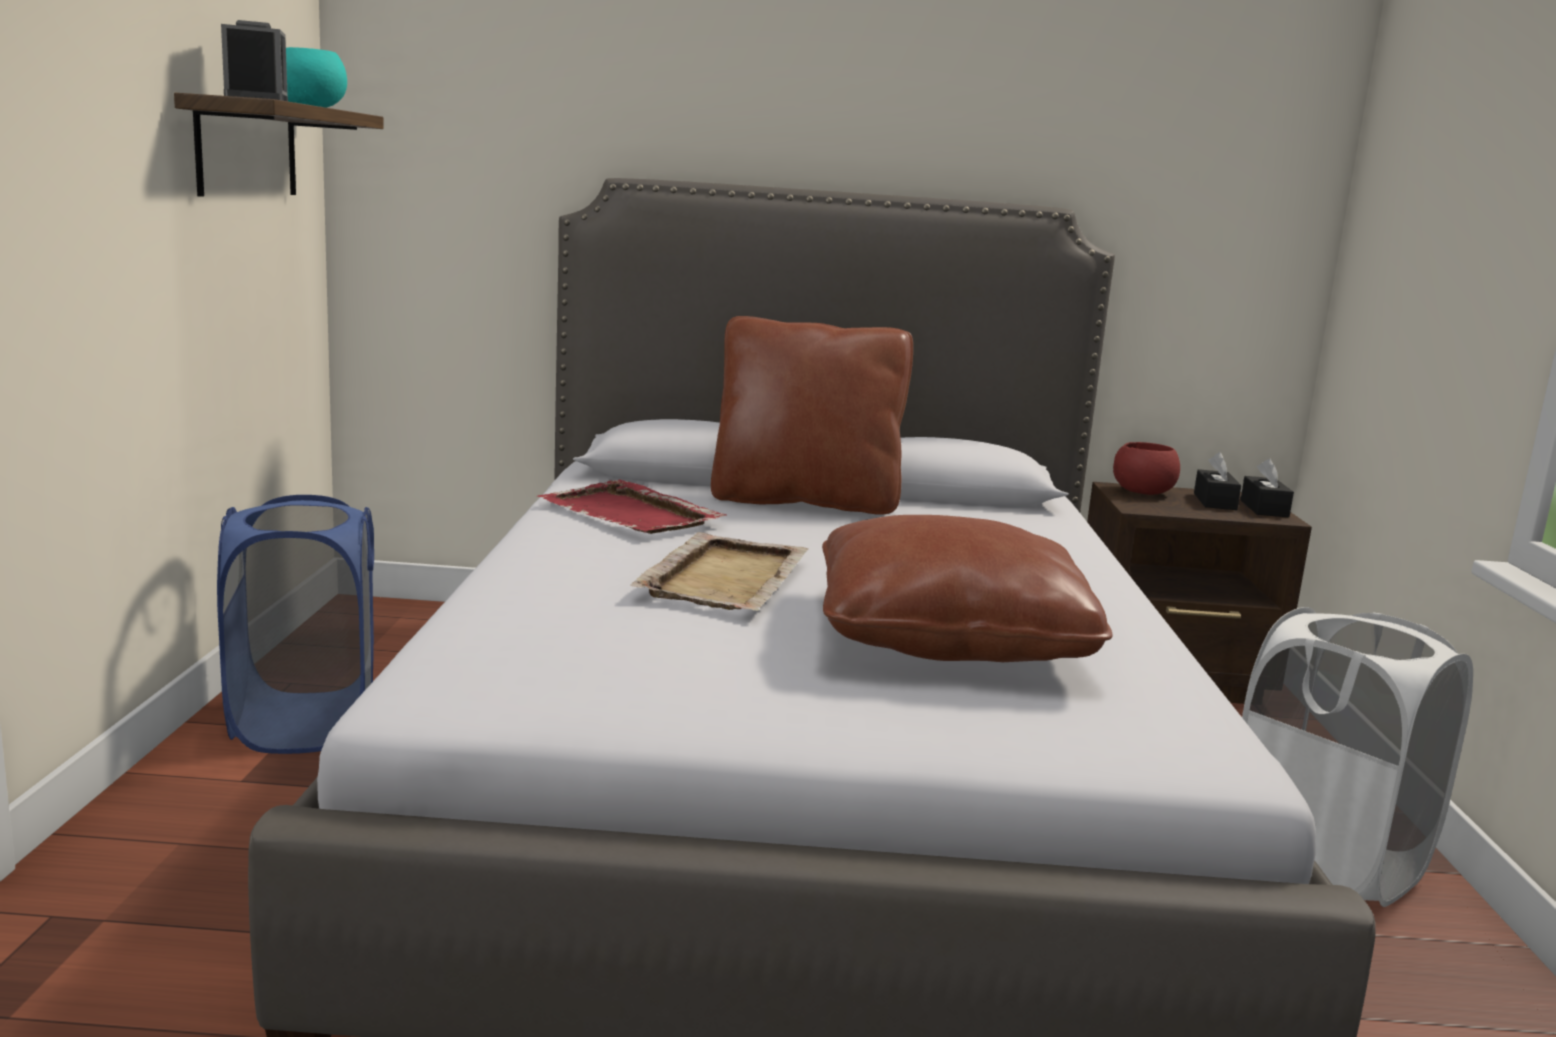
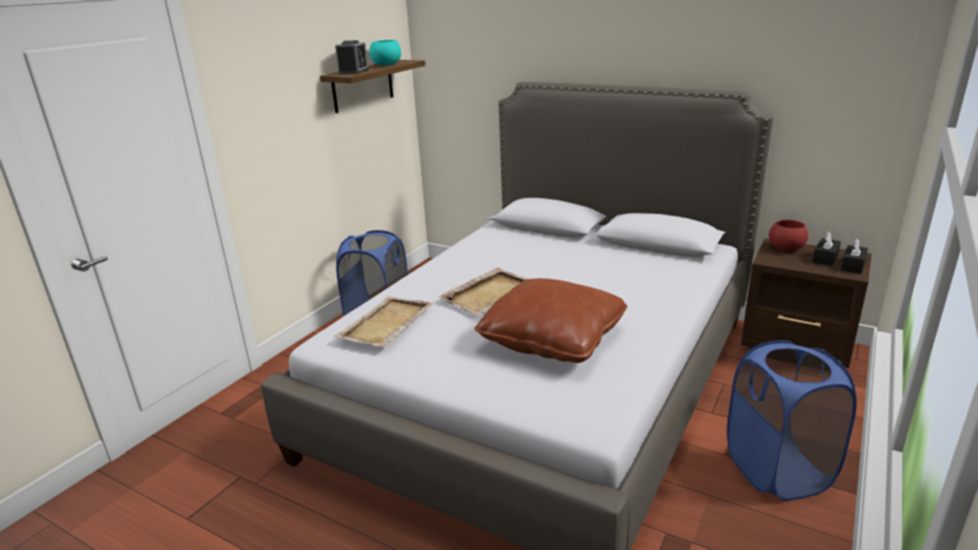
camera: 30 degrees right, 10 degrees up
(554, 647) = (385, 324): none -> beige tray
(631, 514) = (490, 250): red tray -> none
(805, 501) = (580, 246): brown pillow -> none
(1325, 863) = (778, 470): white laundry basket -> blue laundry basket

